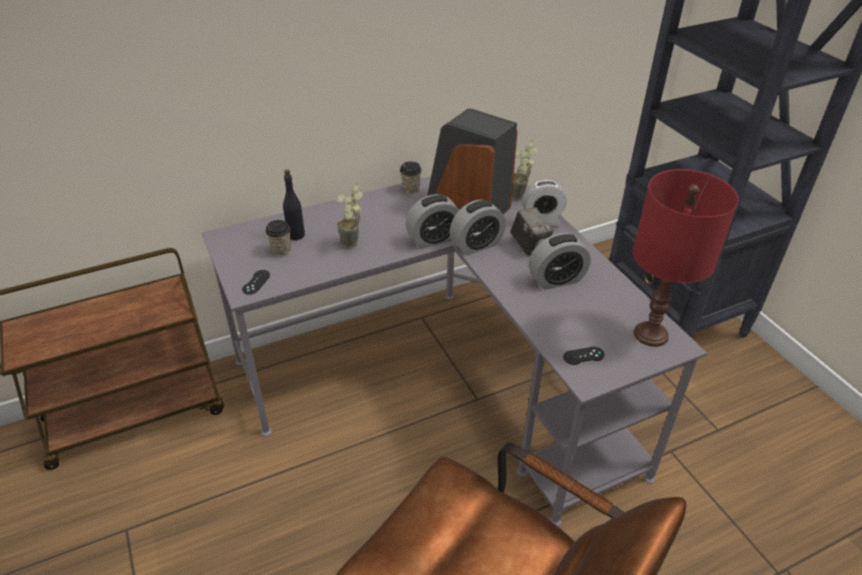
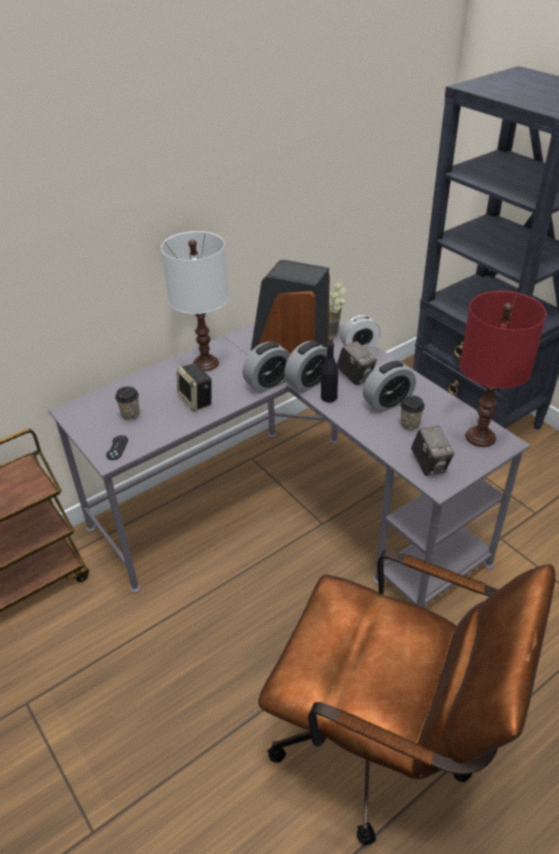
camera: 10 degrees left, 0 degrees up
(296, 235) = (139, 398): black bottle -> black bottle (328, 397)
(353, 246) = (196, 400): potted plant -> speaker
(375, 209) = (206, 363): none -> white table lamp
(411, 189) = (233, 341): cup -> cup (410, 424)
(583, 356) = (429, 465): black game controller -> camera

